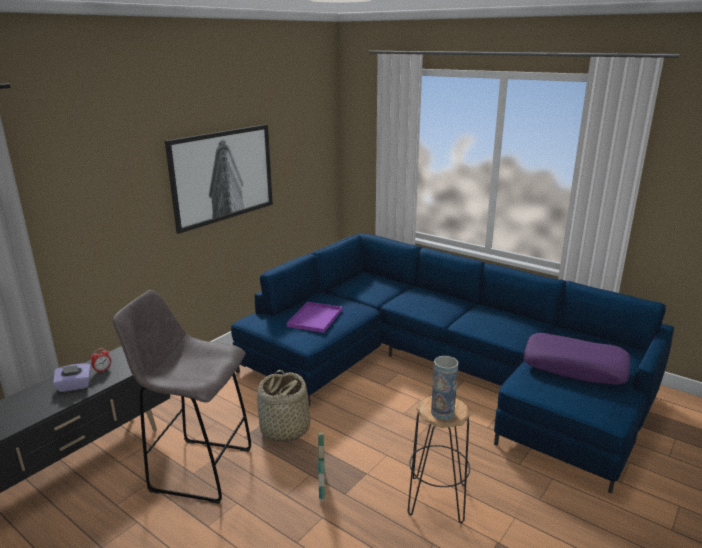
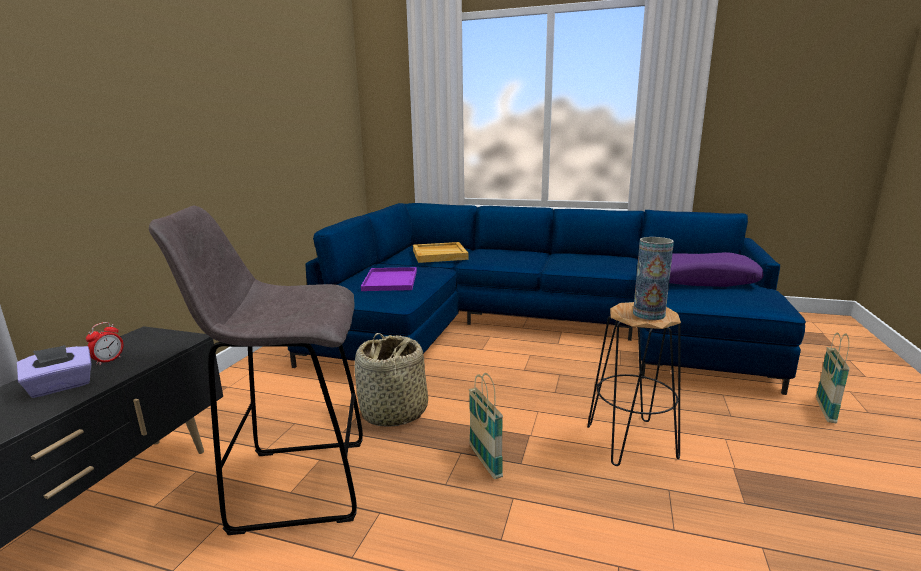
camera: 20 degrees left, 5 degrees down
(223, 175) = (246, 114): picture -> none
(376, 290) = (440, 255): none -> beige tray
(631, 517) = (825, 410): none -> basket

